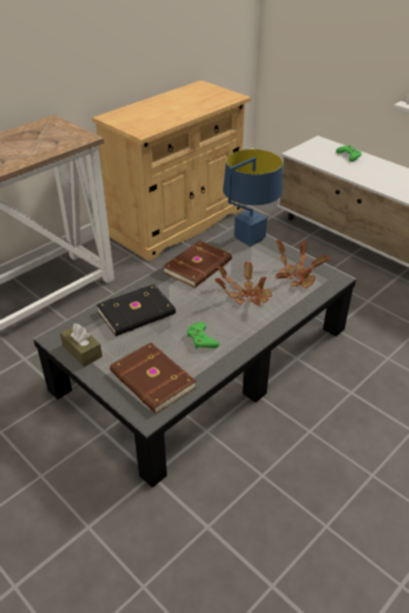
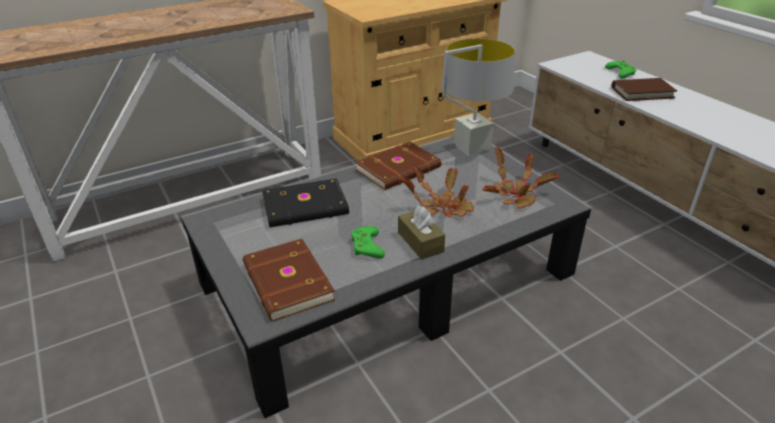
camera: 15 degrees right, 5 degrees down
(82, 351) = (224, 237): brown tissue box -> brown tissue box (420, 242)
(249, 239) = (471, 148): blue table lamp -> grey table lamp
(370, 174) = (642, 92): none -> brown book

